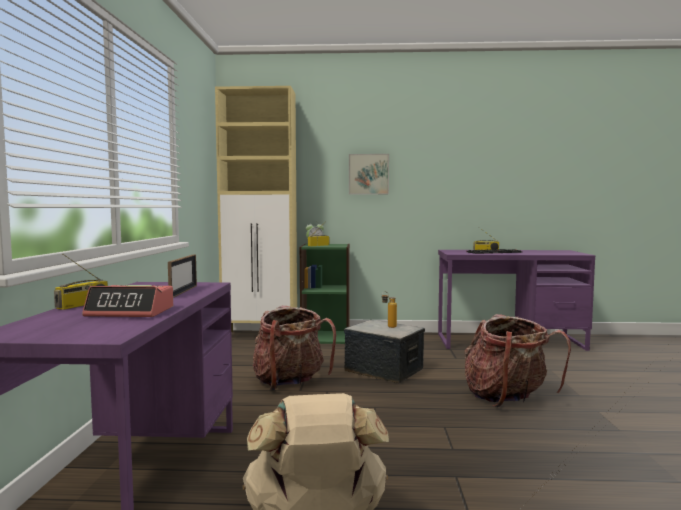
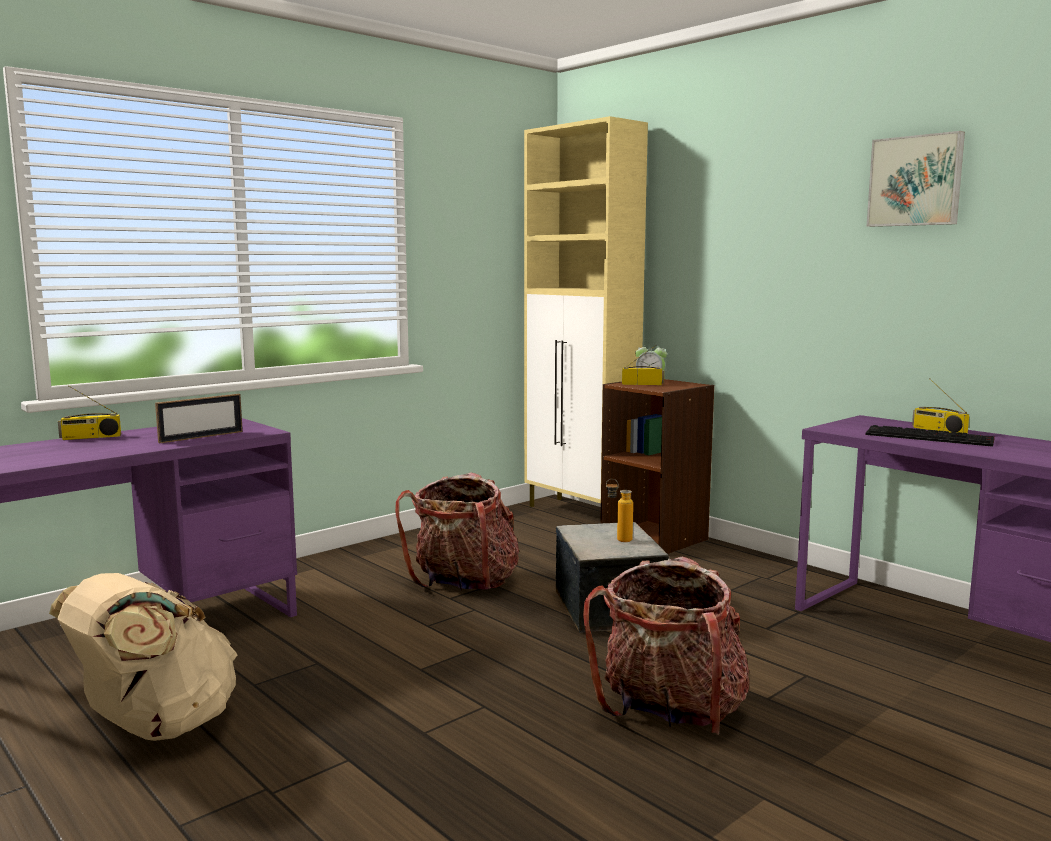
camera: 45 degrees right, 5 degrees up
(131, 312) = (74, 452): alarm clock -> none
(326, 337) = (655, 538): green bookcase -> brown bookcase
(368, 174) = (752, 260): picture -> picture (916, 181)

